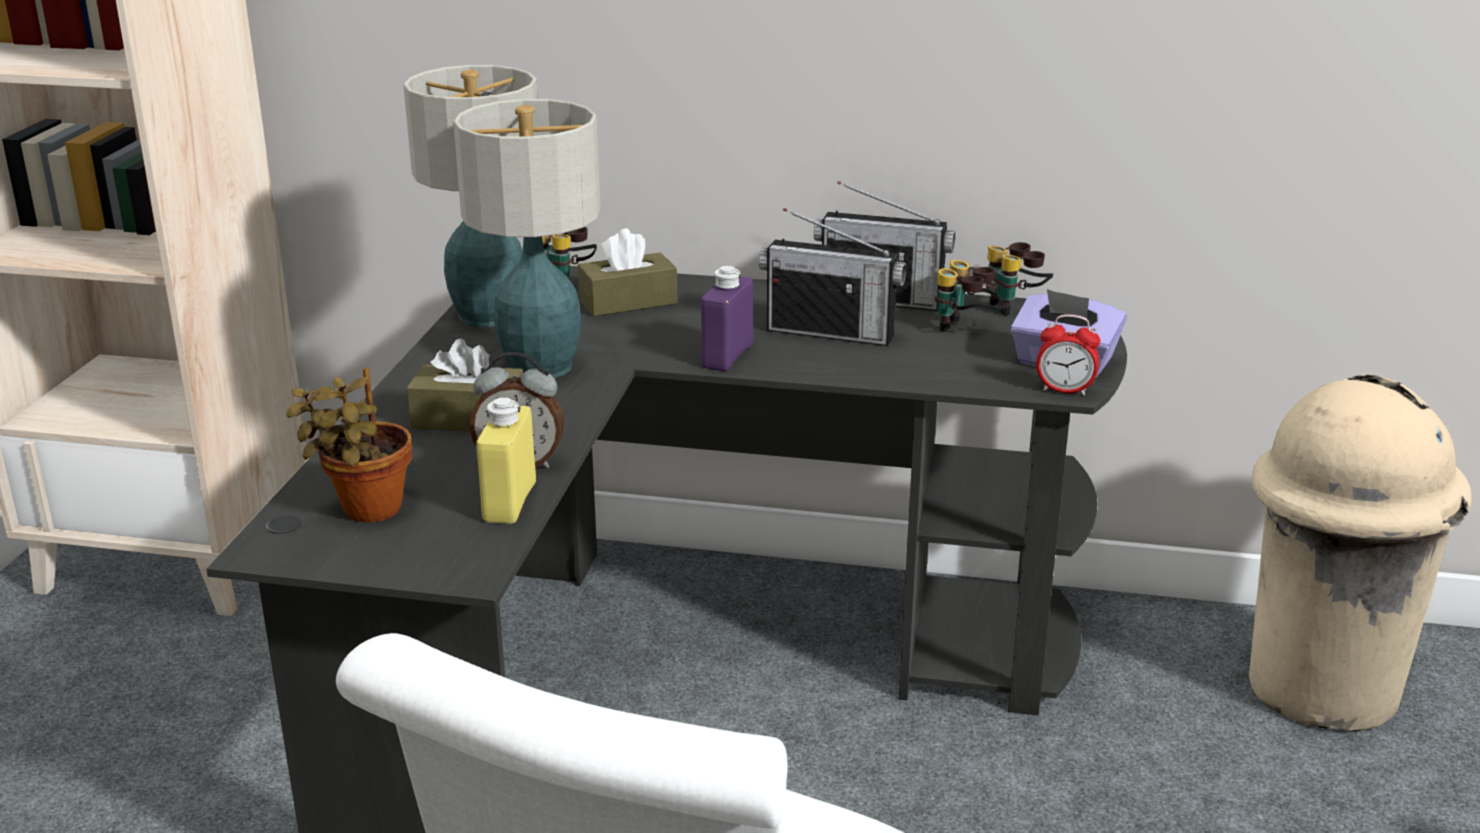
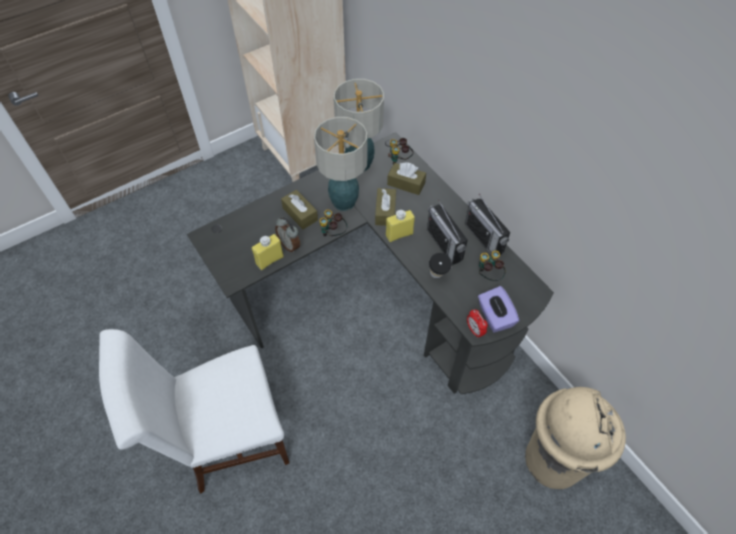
camera: 45 degrees right, 30 degrees up
(366, 511) = (237, 237): potted plant -> none
(649, 344) = (385, 211): none -> brown tissue box
(727, 356) = (399, 234): purple bottle -> yellow bottle
(889, 368) = (437, 277): none -> cup
(1015, 307) = (522, 275): binoculars -> binoculars (333, 234)

